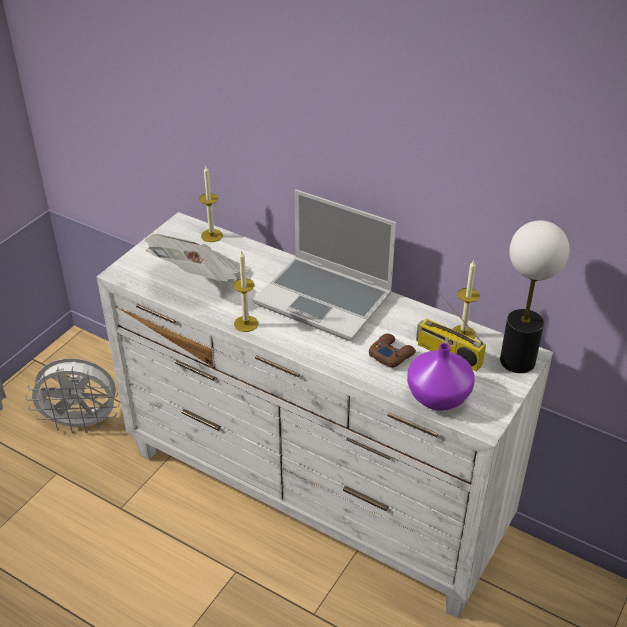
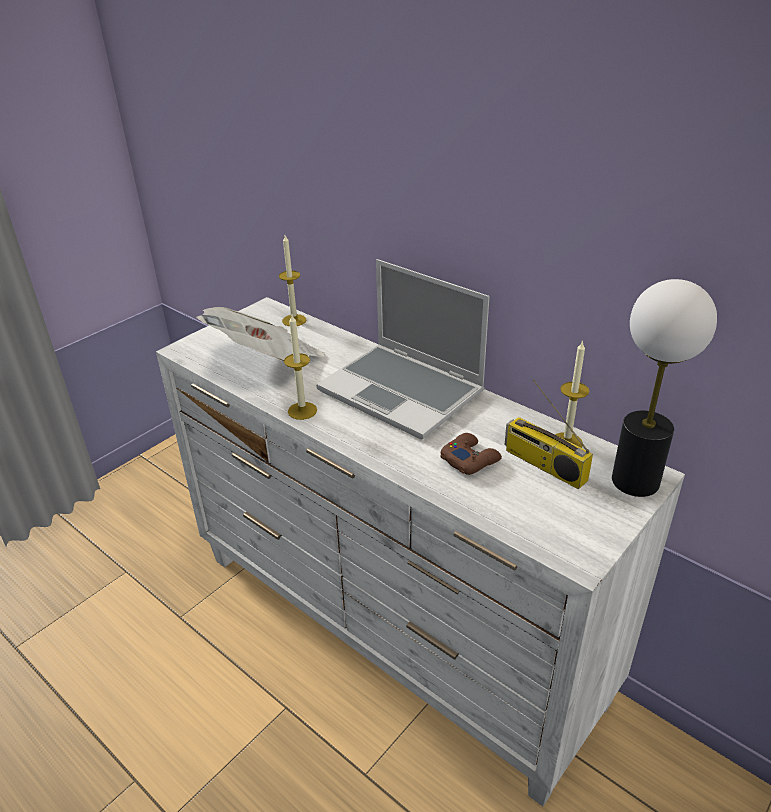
camera: 10 degrees right, 5 degrees down
(82, 423) = (167, 522): white fan -> none
(436, 397) = (520, 516): purple vase -> none

